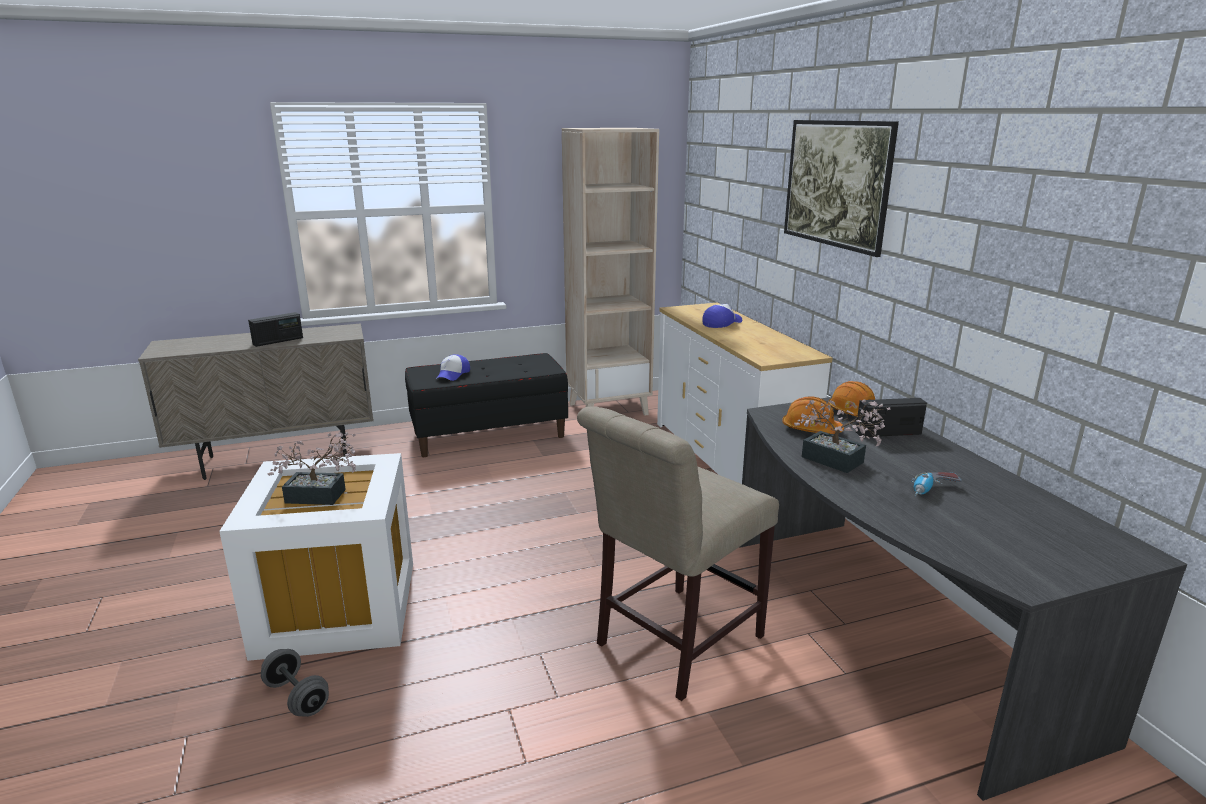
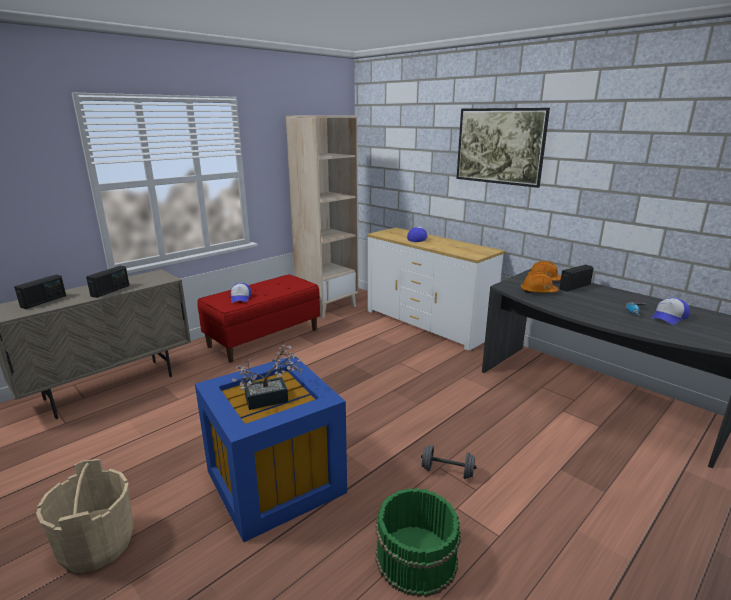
camera: 25 degrees left, 0 degrees up
(127, 615) = (96, 545): none -> beige bucket
(207, 343) = (44, 301): none -> radio
(297, 697) = (310, 553): grey dumbbell -> grey dumbbell (447, 471)
(340, 609) = (277, 482): white storage box -> blue storage box
(399, 746) = (415, 558): none -> green bucket
(489, 435) = (264, 338): black bench -> red bench
(672, 643) = (505, 437): beige chair -> none
(838, 462) = (575, 306): potted plant -> none
(983, 511) = (669, 317): none -> cap

